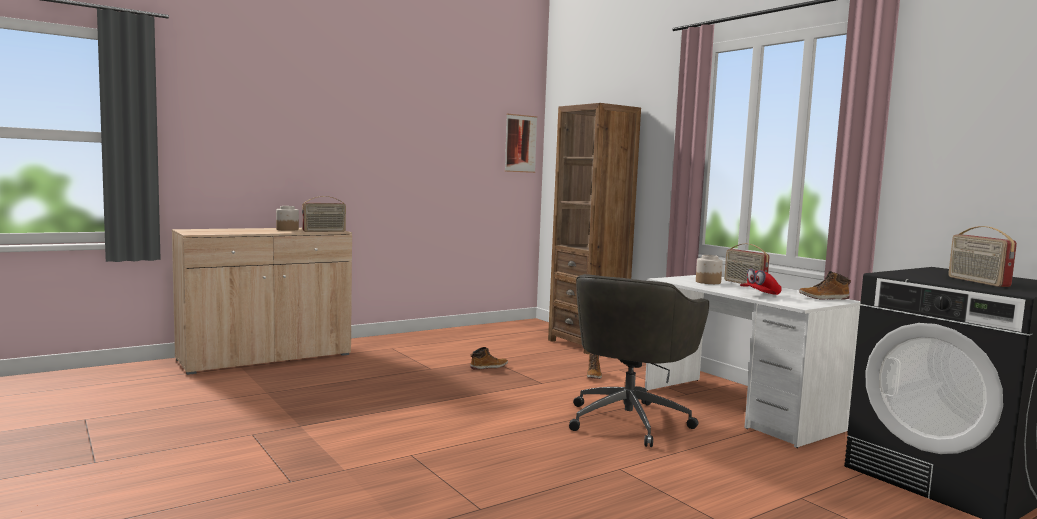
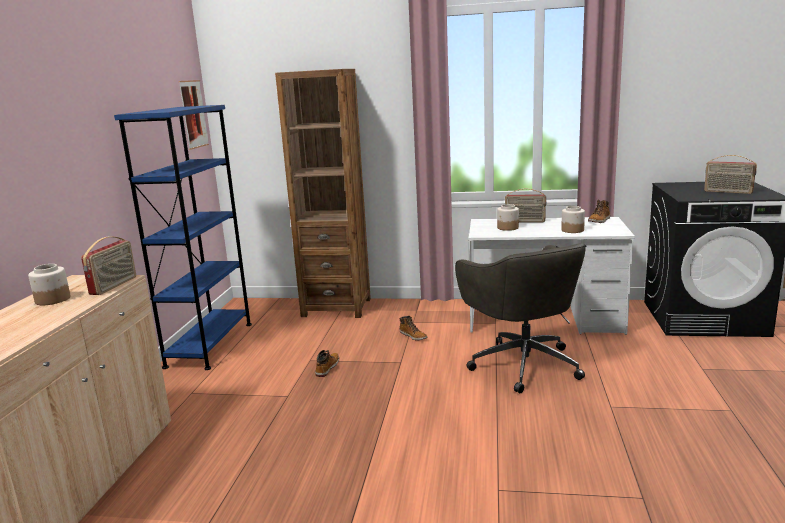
camera: 45 degrees left, 10 degrees up
(458, 333) = (210, 344): none -> blue bookcase
(760, 295) = (572, 230): red cap -> jar

